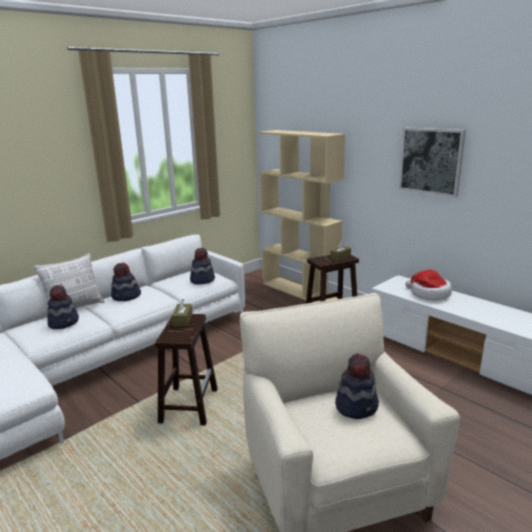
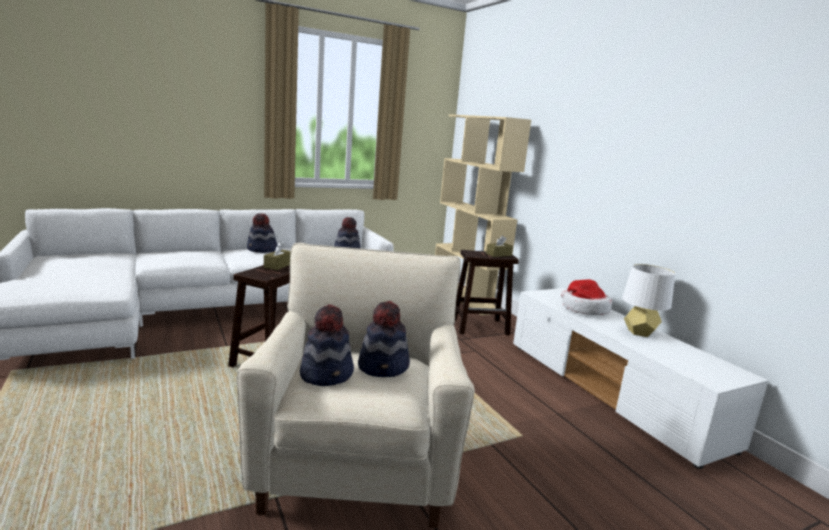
camera: 15 degrees right, 5 degrees down
(64, 322) = (187, 255): hat -> hat (327, 374)
(75, 308) = (209, 250): pillow -> none
(431, 161) = (612, 151): picture -> none
(482, 308) = (639, 332): none -> white table lamp

